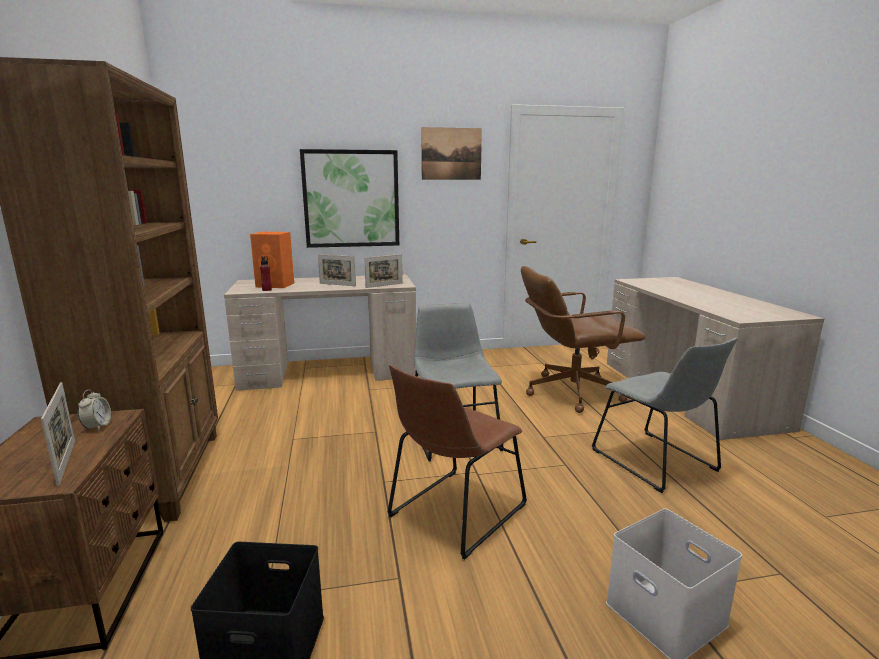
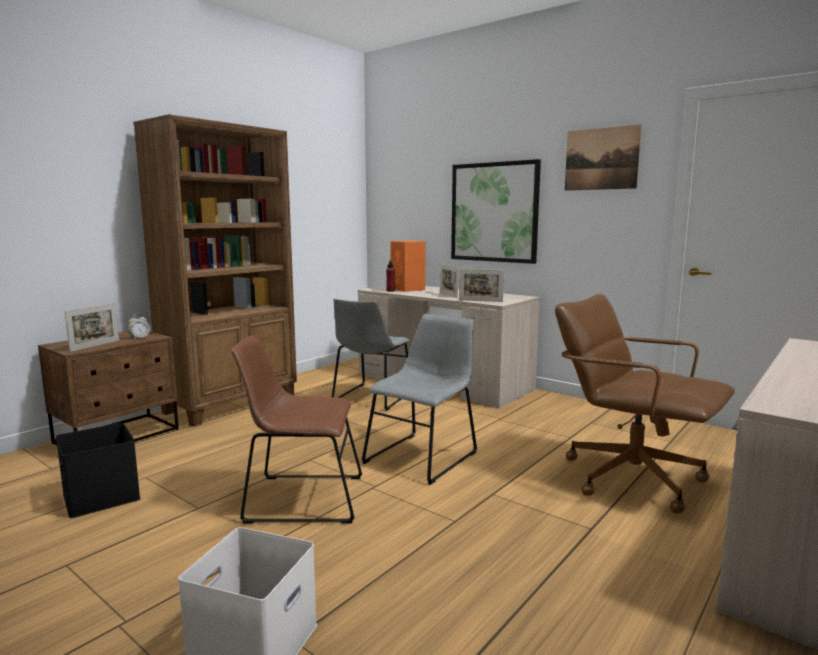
camera: 50 degrees right, 5 degrees down
(657, 462) = (554, 574): grey chair -> grey chair (371, 398)

